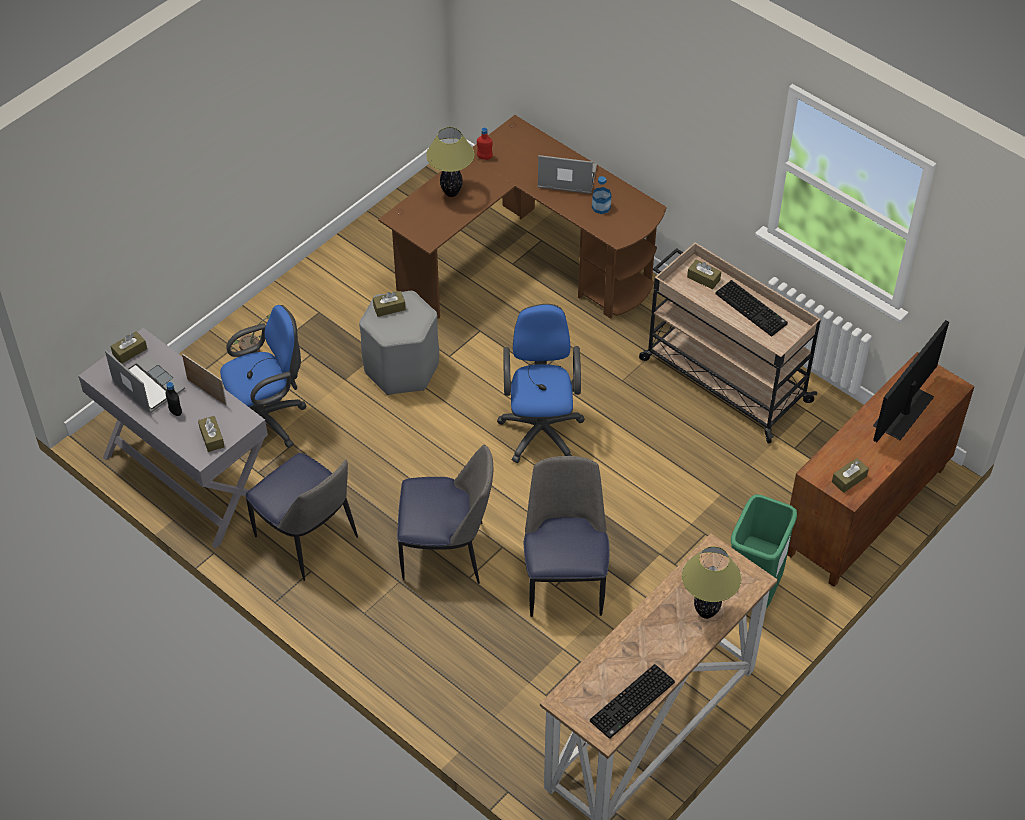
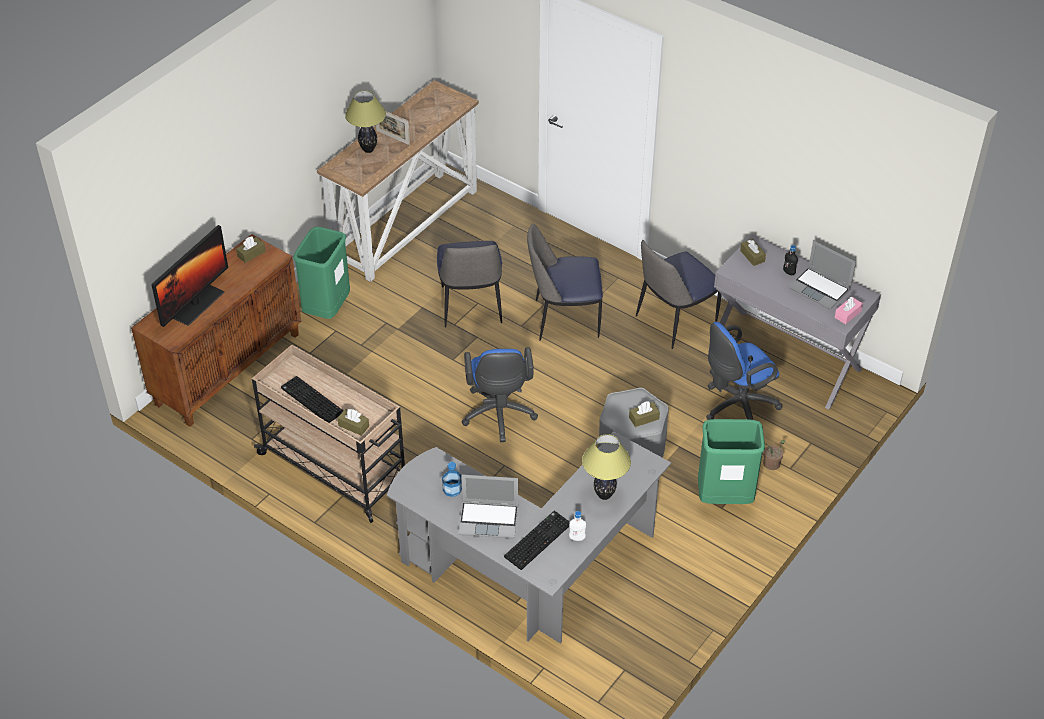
camera: 175 degrees right, 5 degrees down
(130, 351) = (847, 314): brown tissue box -> pink tissue box
(207, 392) = (770, 288): picture frame -> picture frame (392, 137)
(308, 539) = (674, 321): chair -> chair turned 75 degrees counterclockwise
(312, 322) = (724, 497): none -> green trash can
(484, 157) = (577, 538): red bottle -> white bottle
(526, 264) = (528, 573): brown desk -> grey desk
(632, 703) = (418, 103): keyboard -> keyboard (537, 539)

